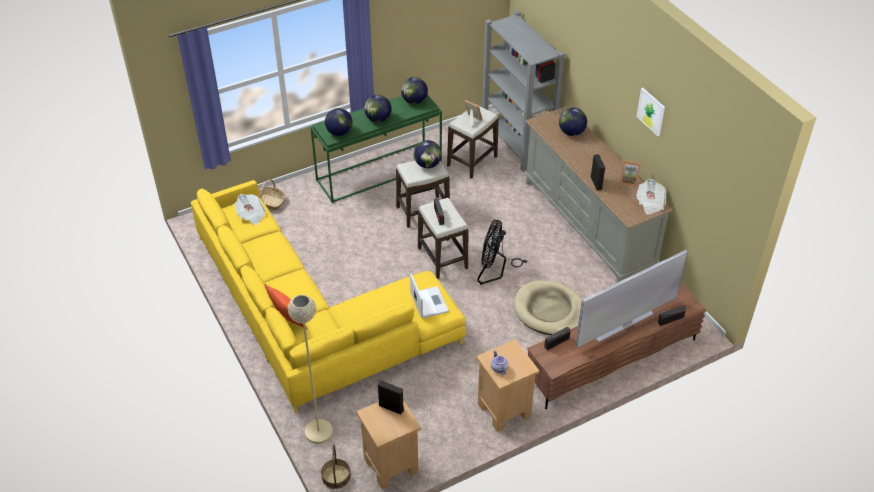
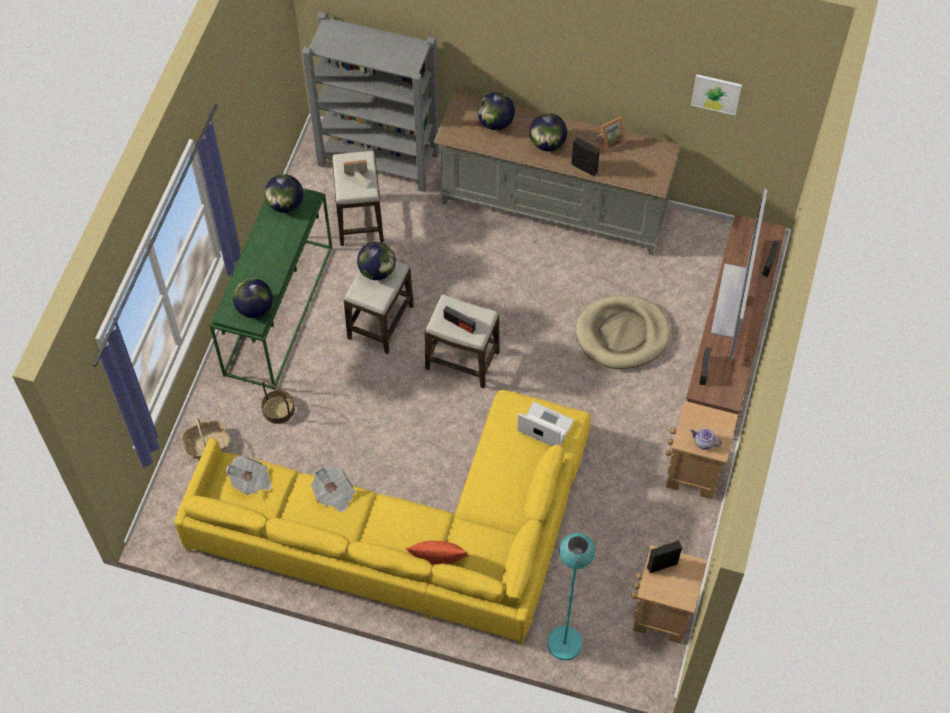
camera: 45 degrees left, 15 degrees up
(318, 432) = (564, 644): beige floor lamp -> turquoise floor lamp
(336, 476) = (630, 670): basket -> basket (278, 409)
(378, 119) = (275, 258): globe -> globe (547, 143)
(496, 266) = (521, 326): black fan -> none
(650, 203) = (655, 153): newspaper -> newspaper (334, 494)
(651, 111) = (619, 59): picture -> picture (716, 93)

